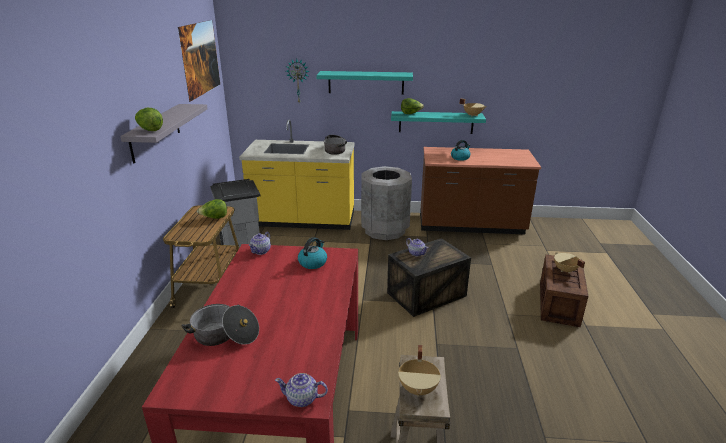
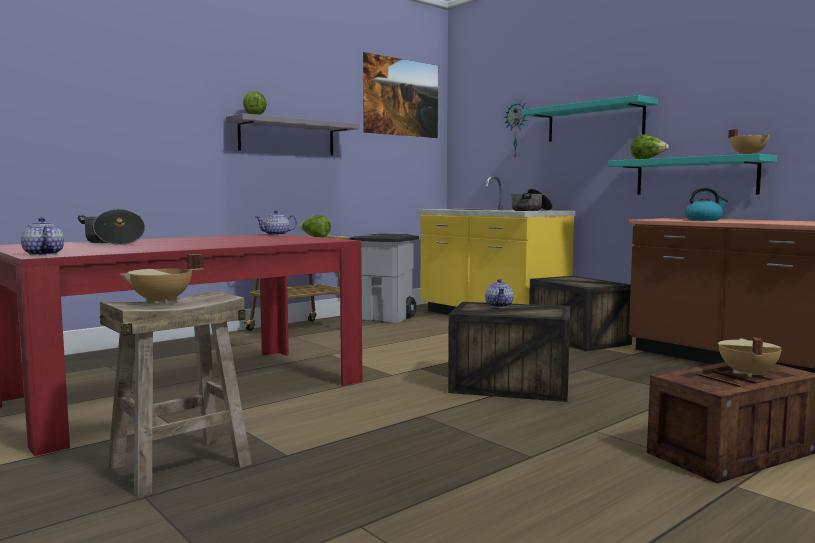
camera: 45 degrees right, 20 degrees down
(313, 262) = (293, 239): kettle -> none
(385, 230) = (579, 339): grey trash can -> crate

